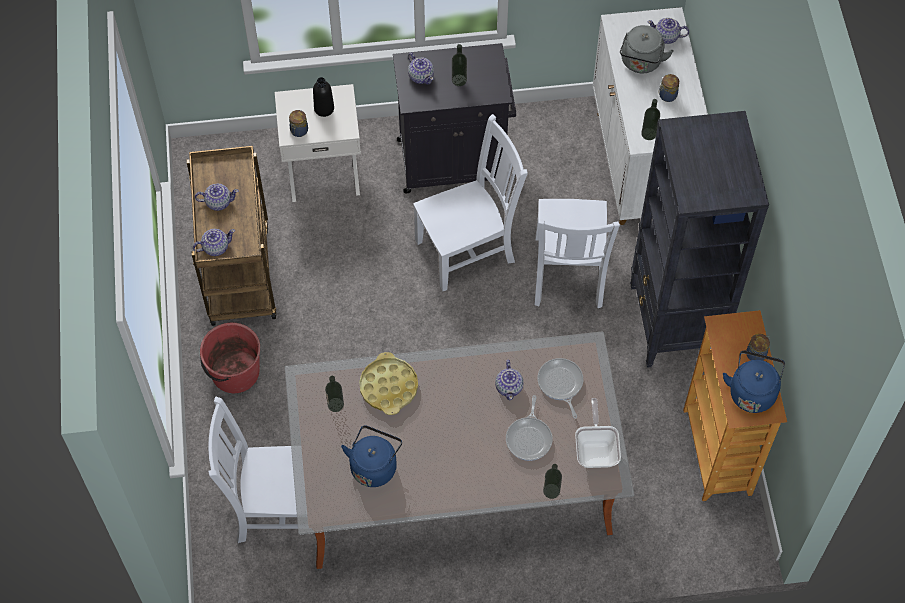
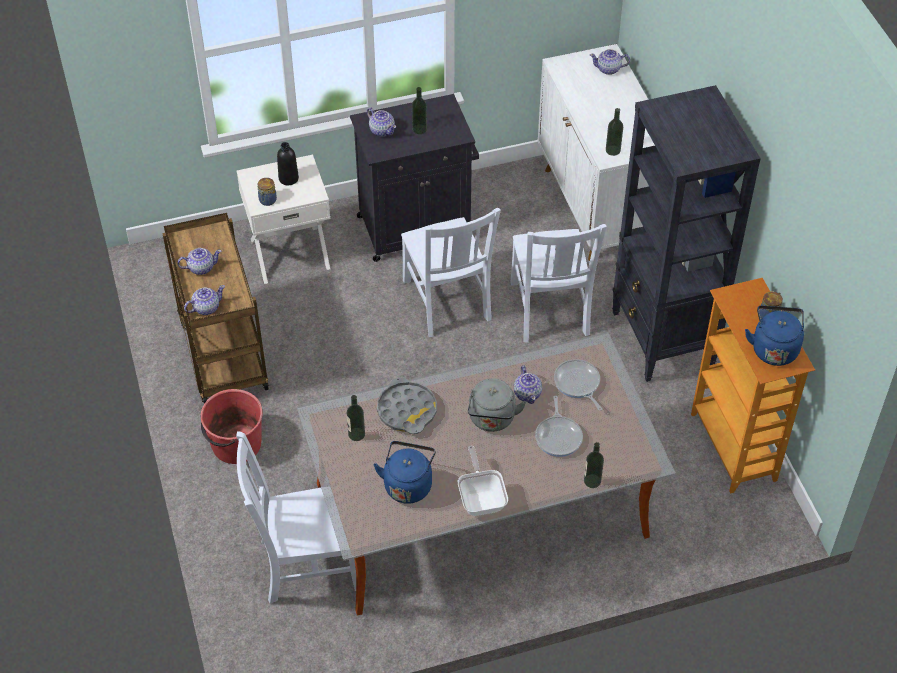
camera: 10 degrees left, 10 degrees down
(389, 387) = (407, 410): yellow tray -> grey tray
(468, 249) = (447, 302): white chair -> white chair turned 105 degrees clockwise
(596, 449) = (627, 437): frying pan -> frying pan (481, 498)
(641, 63) = (590, 93): grey kettle -> grey kettle (492, 419)
(667, 96) = (621, 117): jar -> none

